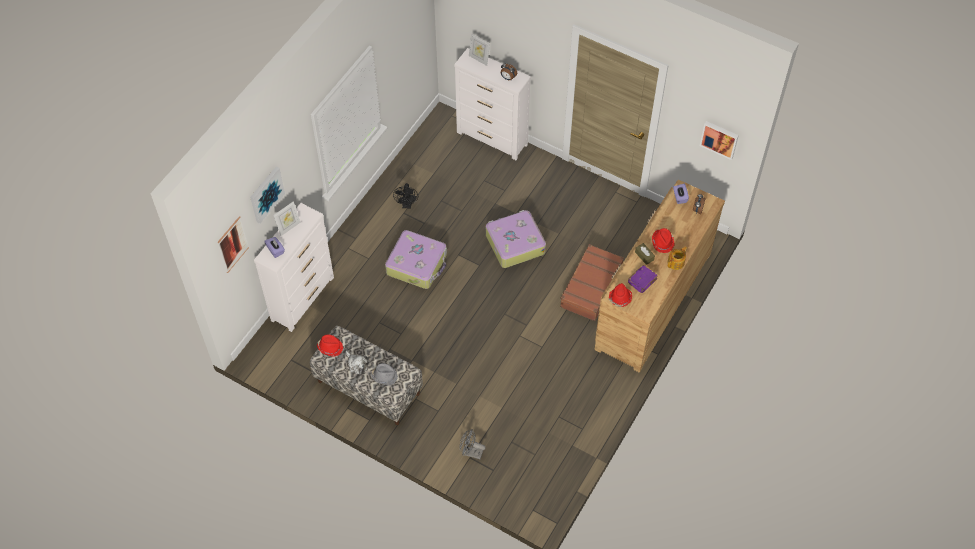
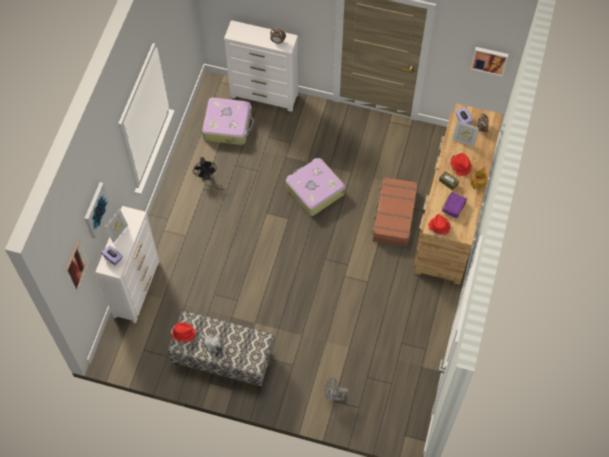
camera: 15 degrees left, 5 degrees up
(384, 376) = (241, 348): grey hat -> none
(417, 264) = (232, 230): suitcase -> suitcase (228, 125)
(479, 59) = (245, 28): picture frame -> picture frame (463, 141)

